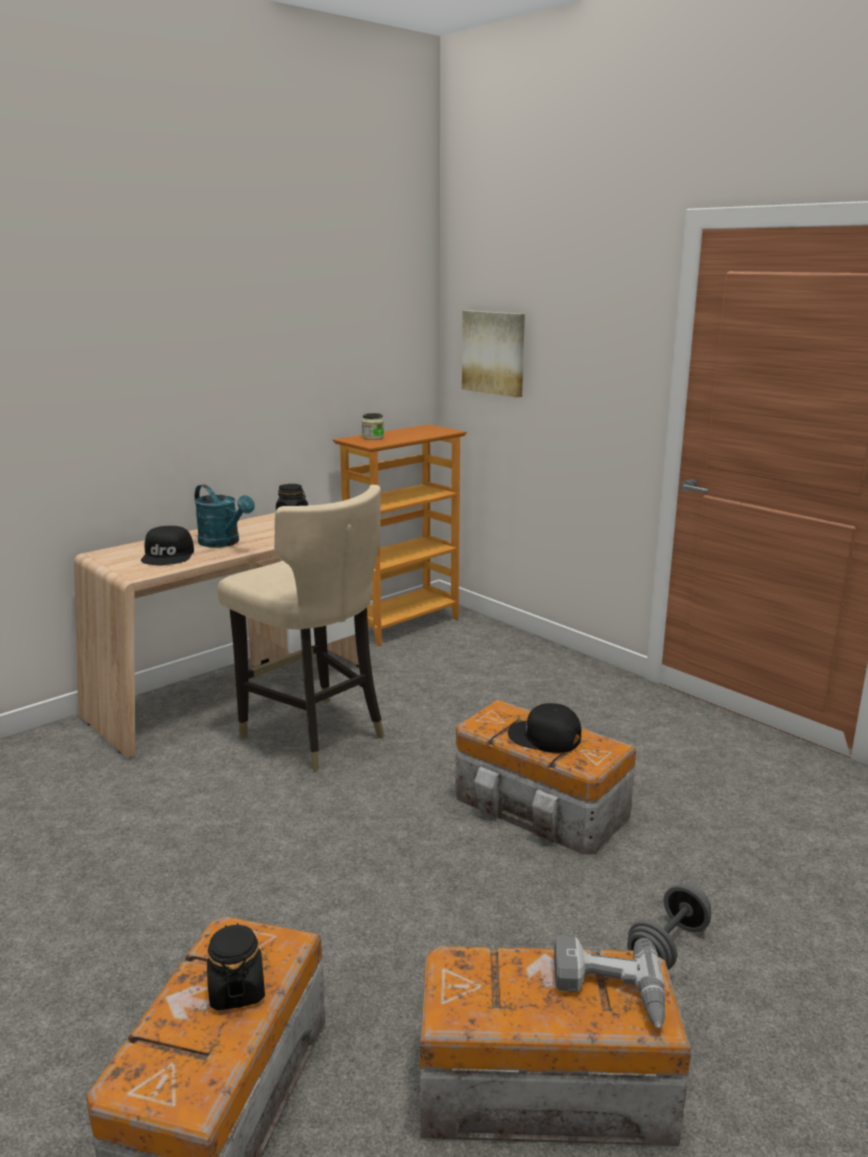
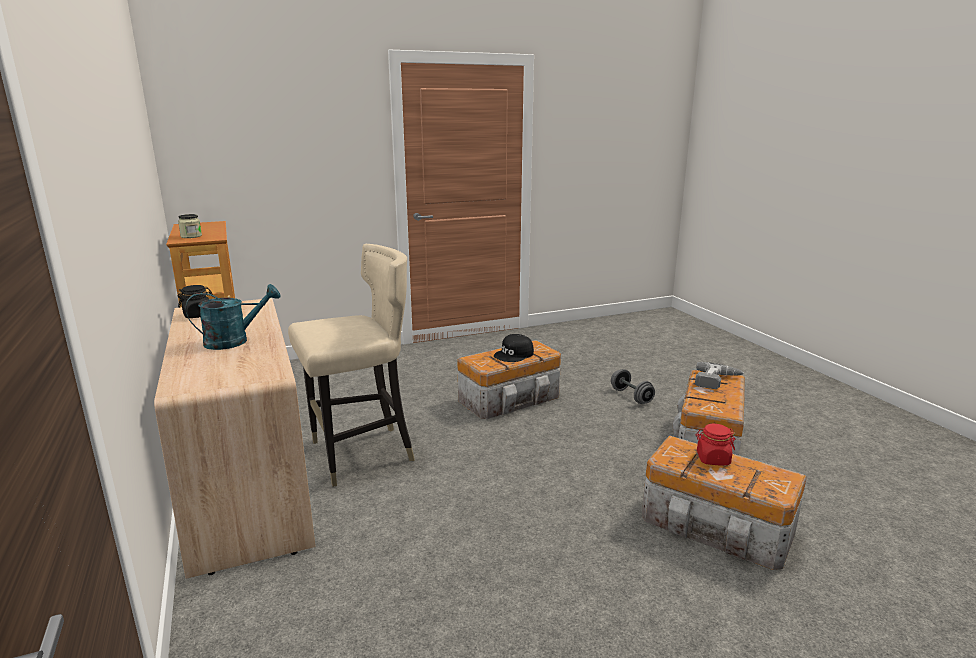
camera: 70 degrees left, 0 degrees up
(169, 555) = (236, 361): black cap -> none
(236, 990) = (712, 459): black jar -> red jar
(494, 352) = (230, 154): picture -> none

